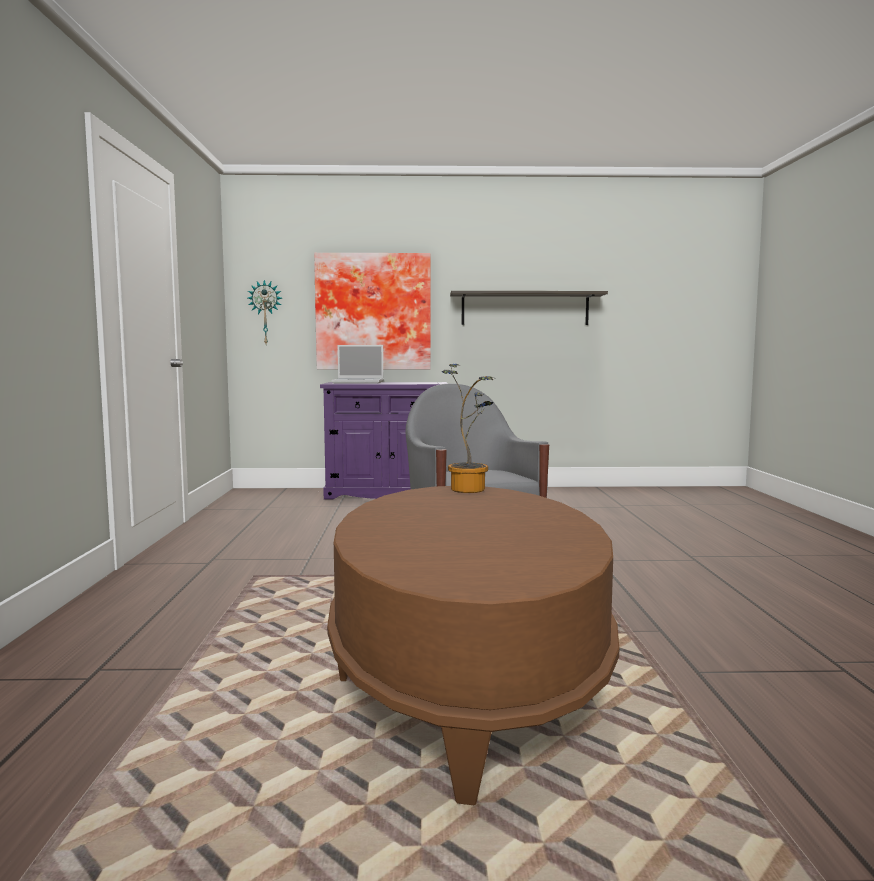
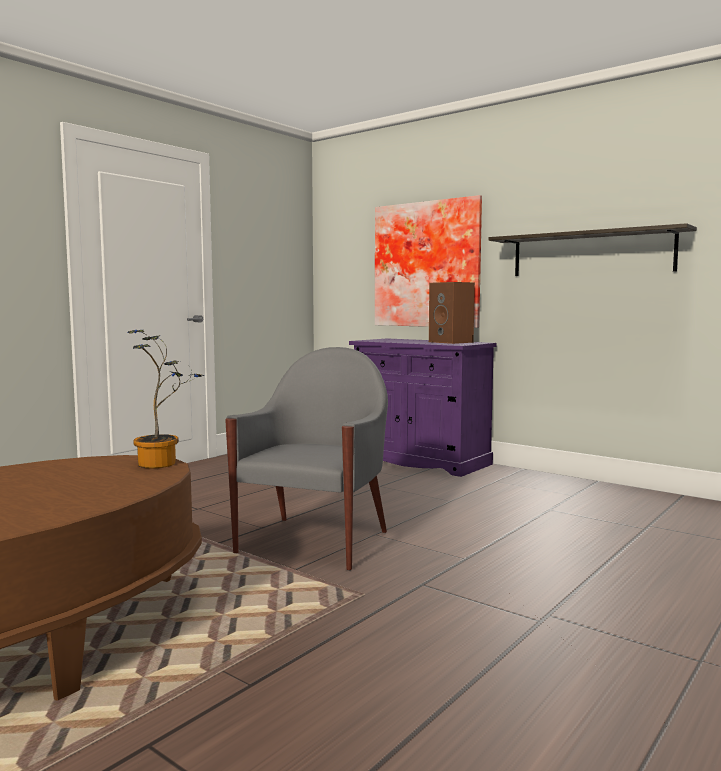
camera: 40 degrees right, 0 degrees up
(265, 312) = (340, 269): wall clock -> none
(359, 382) = (398, 340): laptop -> none
(415, 382) = (452, 342): none -> brown speaker

